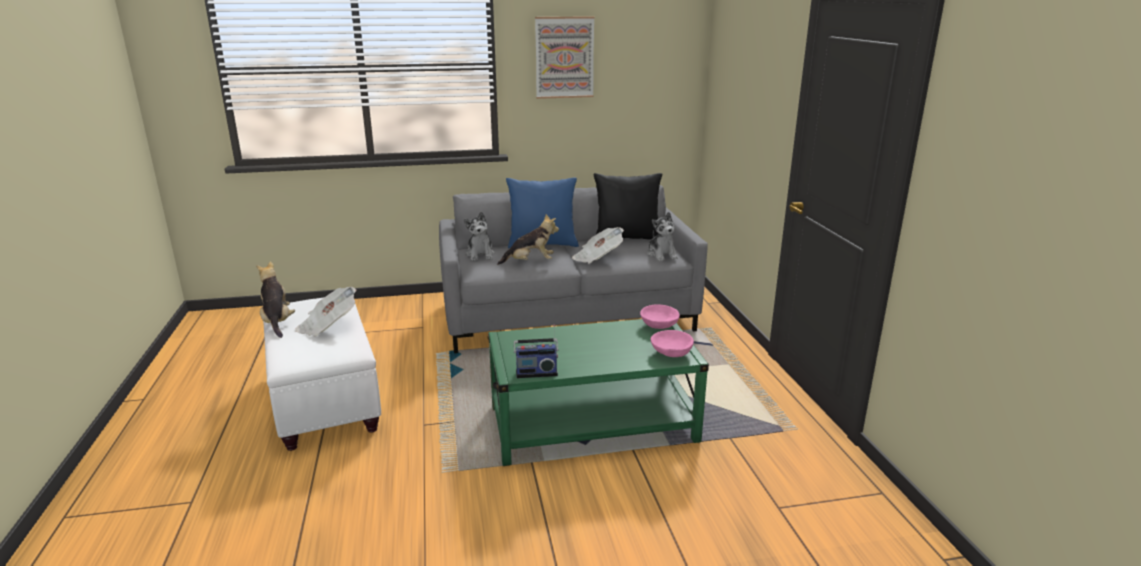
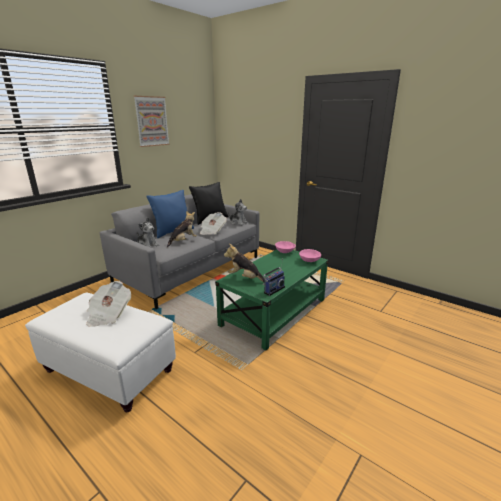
camera: 40 degrees left, 0 degrees up
(277, 322) = (61, 327): plush toy -> plush toy (245, 278)

